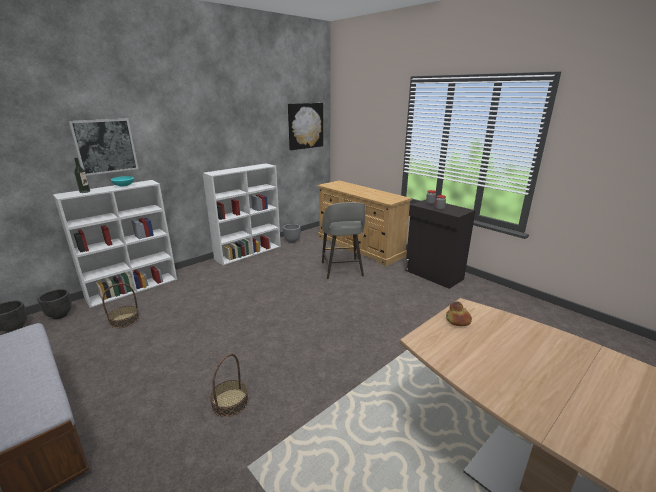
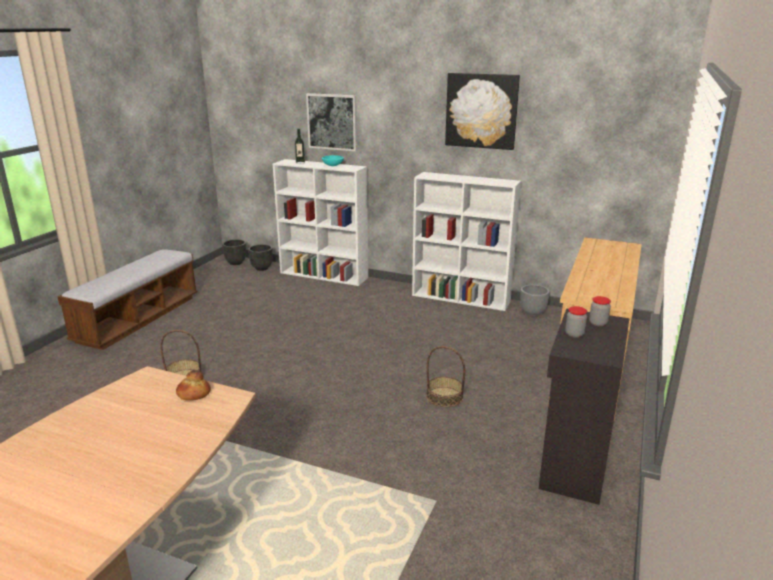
camera: 65 degrees right, 0 degrees up
(125, 320) = (271, 293): basket -> basket (444, 397)
(305, 126) = (618, 134): picture -> picture (481, 111)
(342, 270) = (489, 372): grey stool -> none

